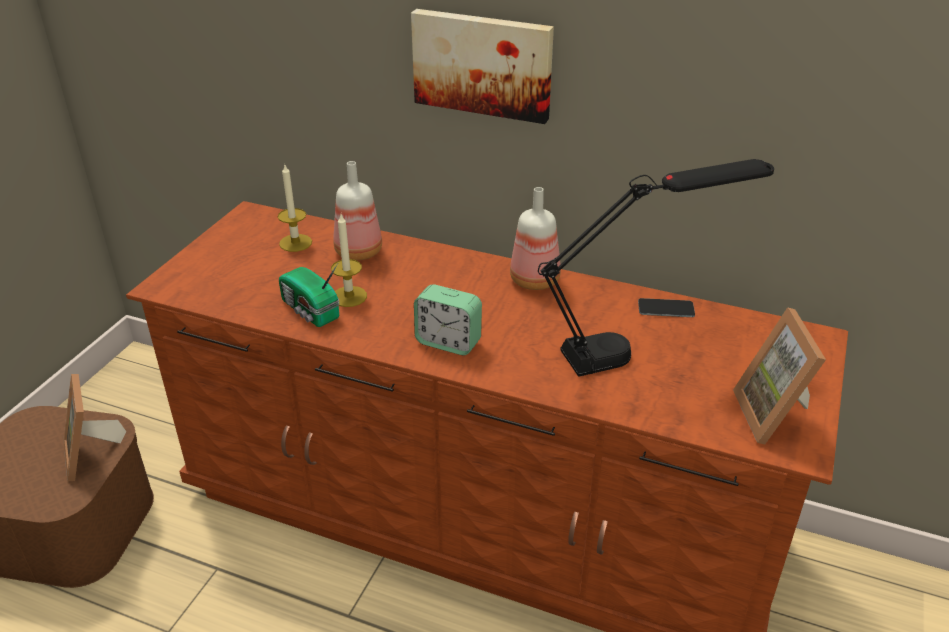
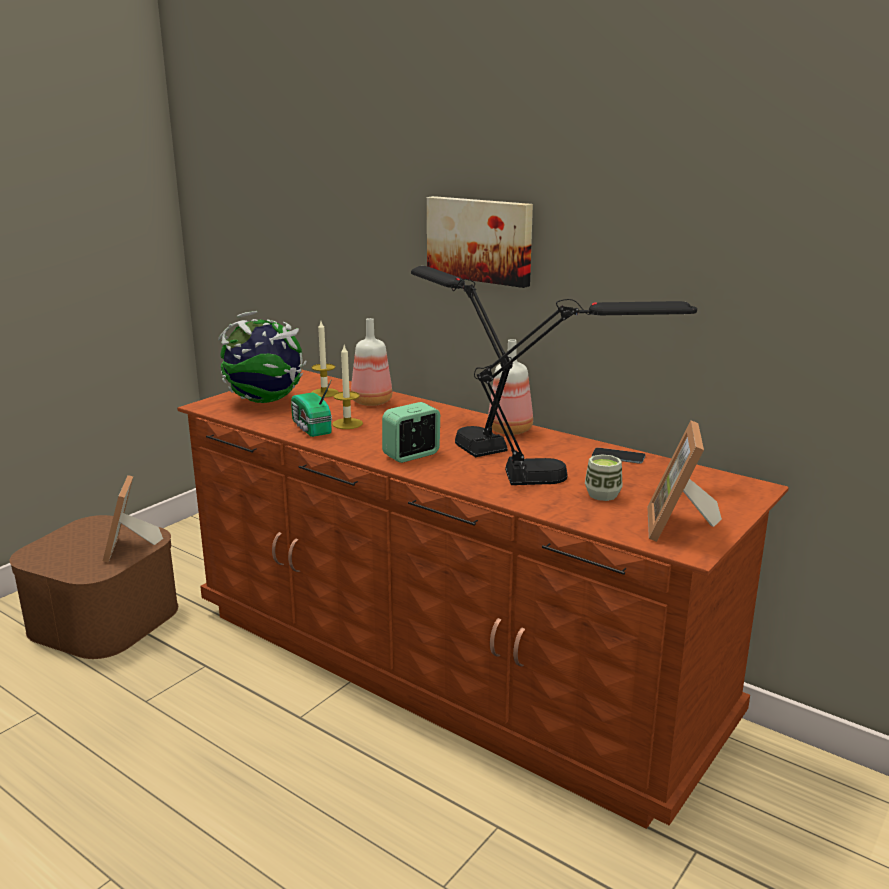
camera: 15 degrees right, 15 degrees down
(232, 268) = (265, 401): none -> globe
(448, 342) = (411, 455): alarm clock -> alarm clock turned 105 degrees clockwise
(483, 295) = (459, 433): none -> black table lamp
(678, 376) = (602, 495): none -> cup

